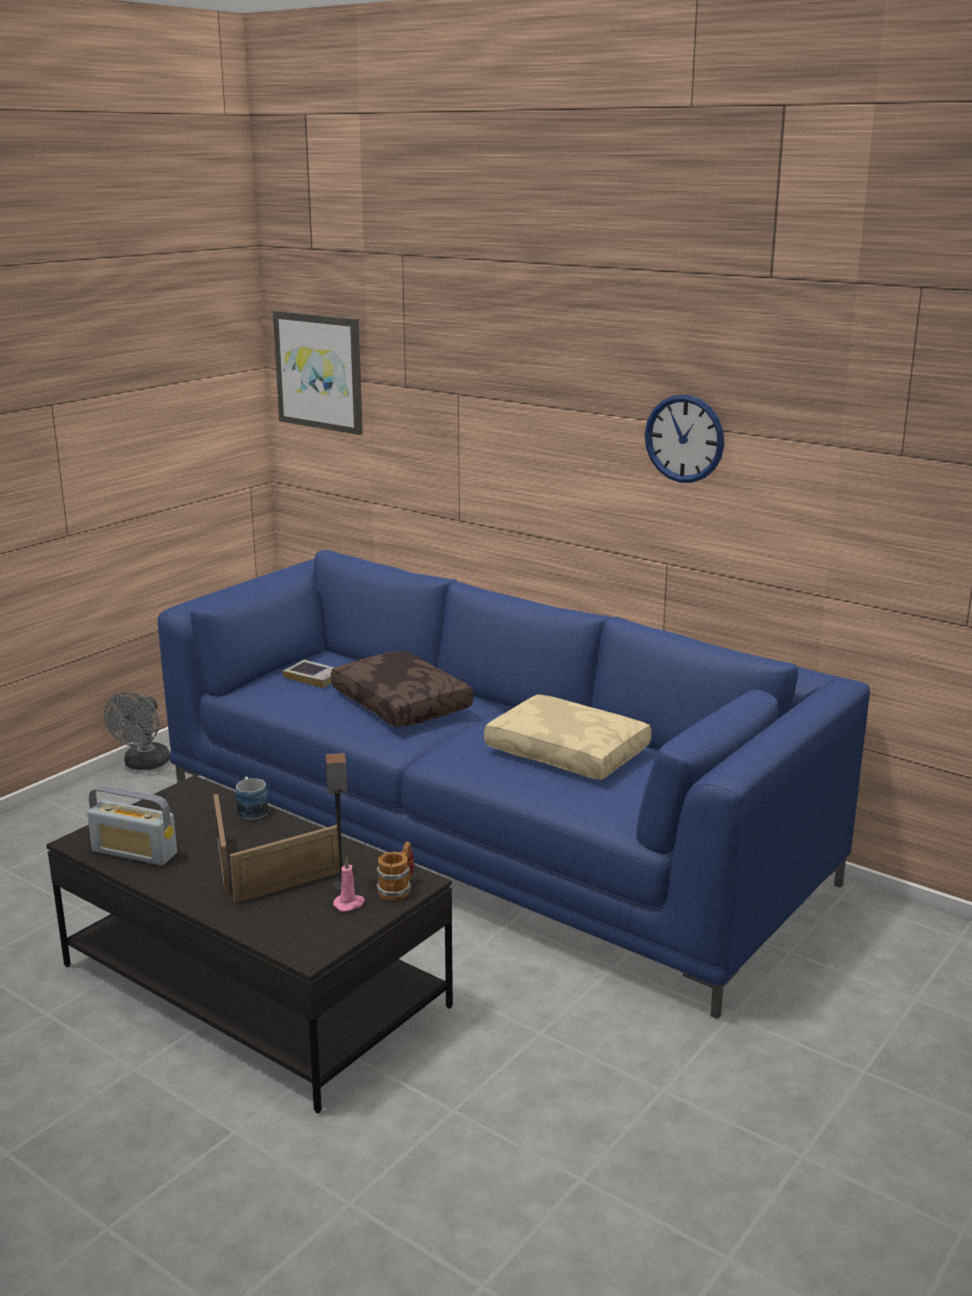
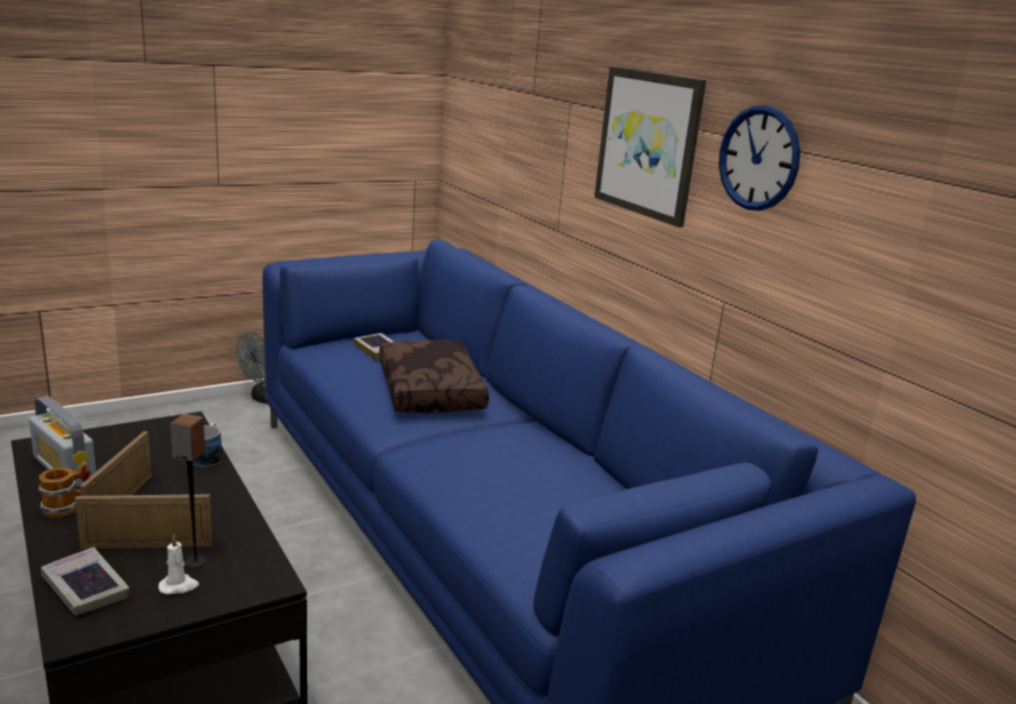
camera: 20 degrees right, 0 degrees up
(276, 926) = (85, 588): none -> book
(320, 371) = (476, 78): picture -> picture (649, 144)
(349, 904) = (179, 586): pink candle -> white candle
(398, 889) = (243, 584): mug -> mug (69, 507)
(569, 752) = (545, 481): beige pillow -> none

